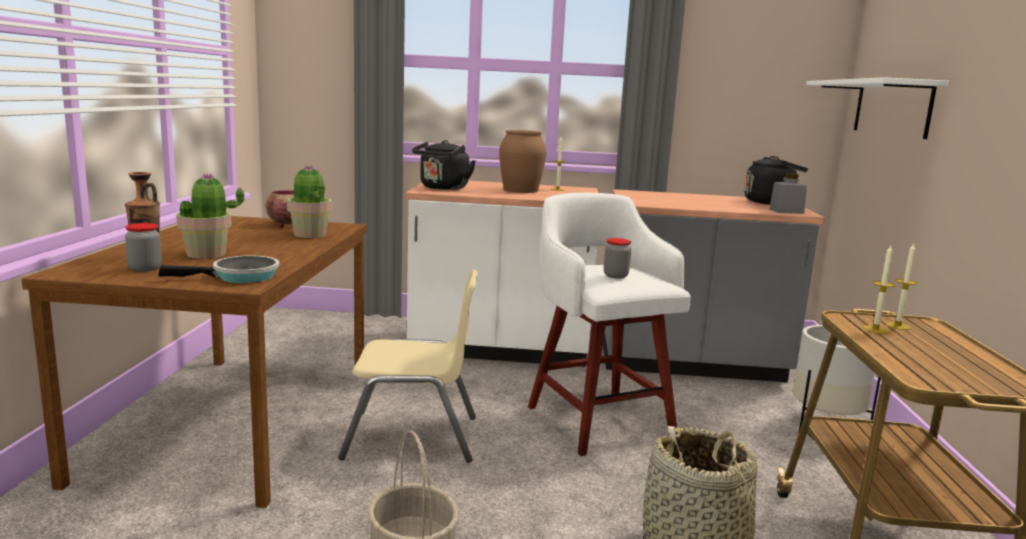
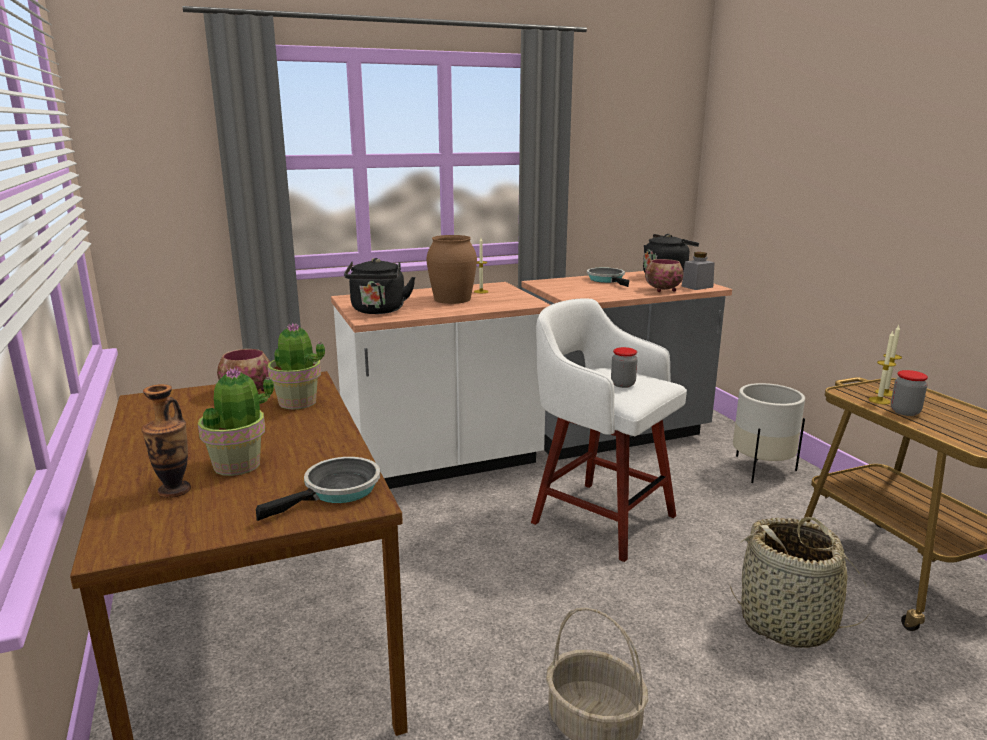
camera: 25 degrees left, 5 degrees up
(145, 269) = (207, 510): jar -> jar (905, 412)
(412, 437) = (463, 593): beige chair -> none
(699, 197) = (607, 280): none -> frying pan
(740, 208) = (662, 290): none -> bowl
(891, 108) = (763, 184): white shelf -> none

